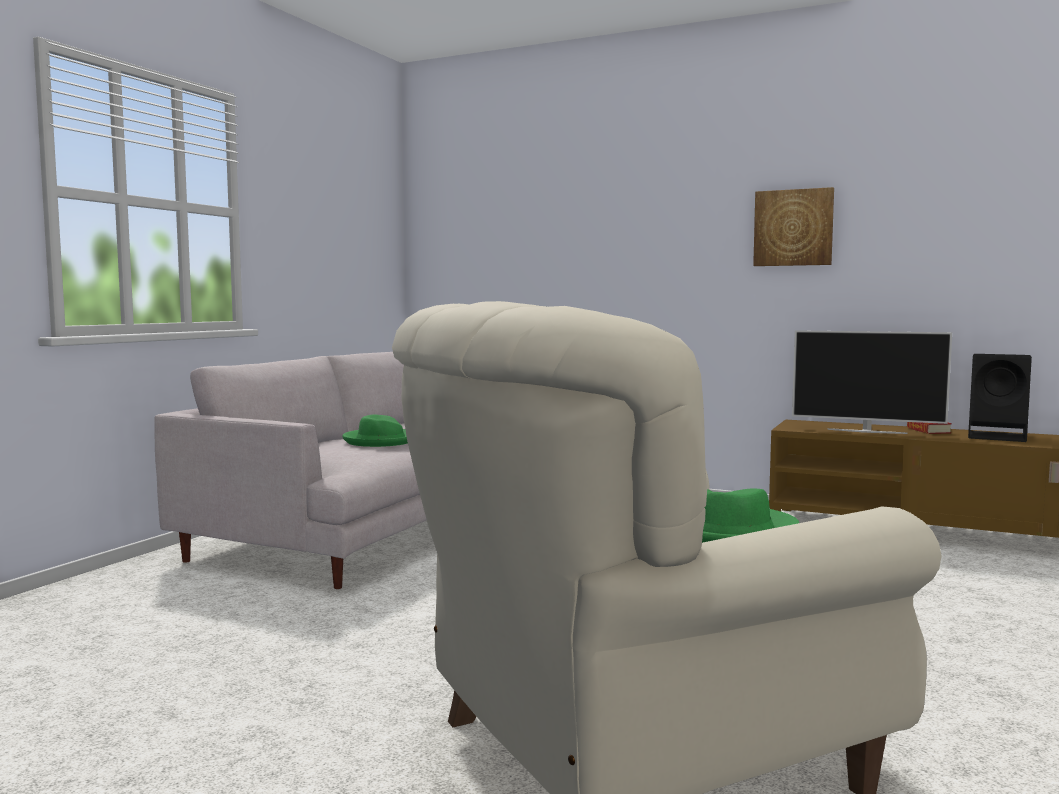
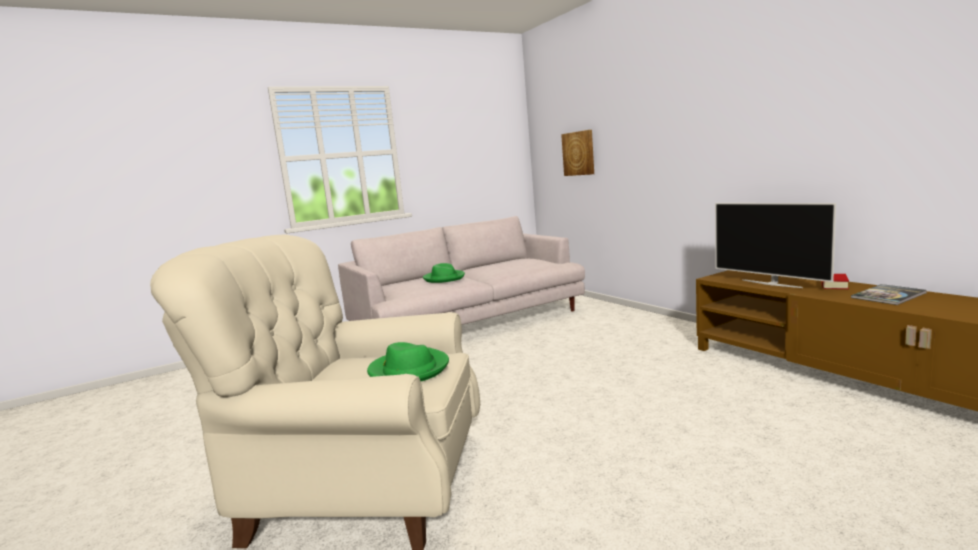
camera: 35 degrees right, 5 degrees up
(793, 228) = (741, 116): picture -> picture (579, 153)
(998, 436) = (888, 295): black speaker -> book

